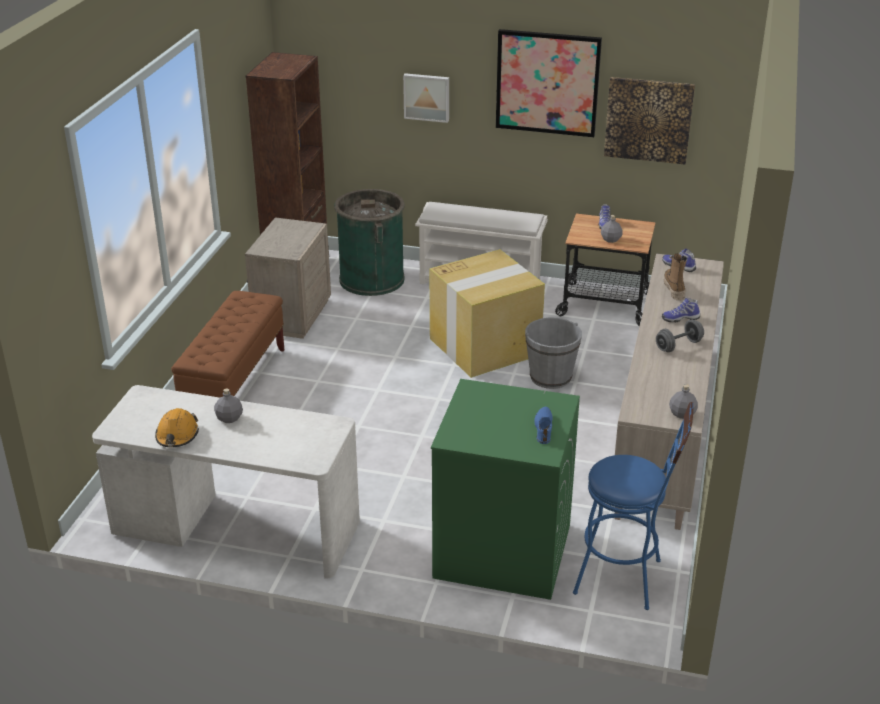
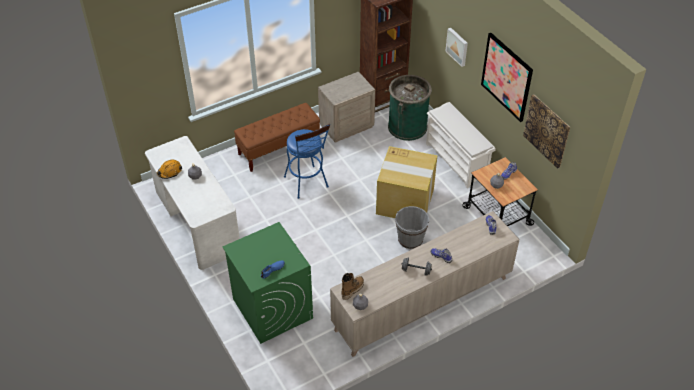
camera: 45 degrees right, 15 degrees up
(626, 578) = (300, 359): blue stool -> blue stool (308, 184)
(673, 289) = (466, 238): boot -> boot (352, 290)

